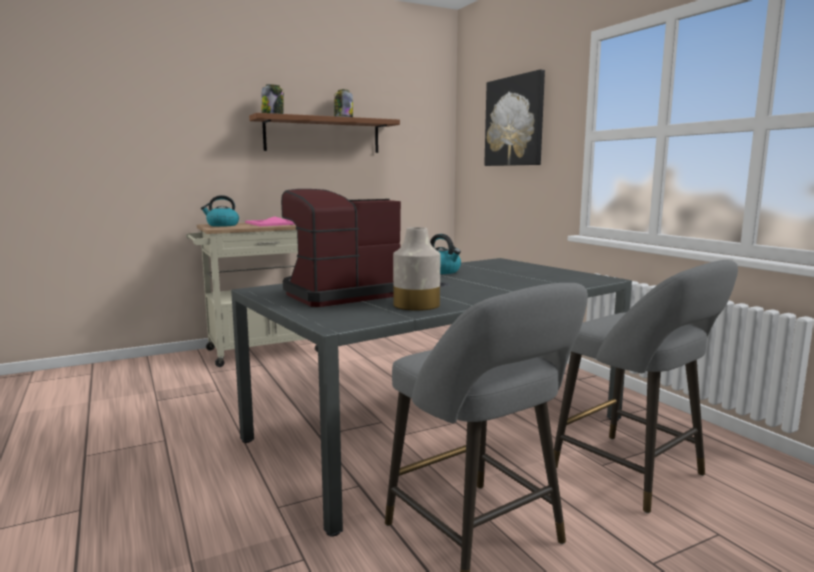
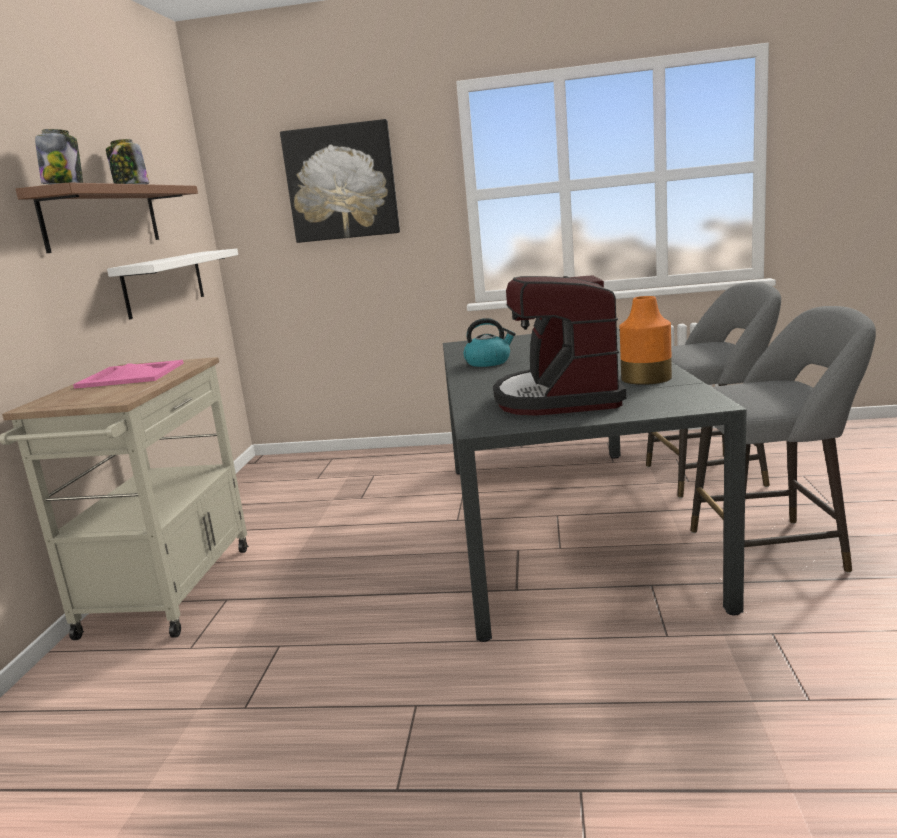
camera: 55 degrees left, 5 degrees up
(222, 225) = (78, 398): kettle -> none
(376, 180) = (164, 283): none -> white shelf
(417, 305) = (646, 378): beige vase -> orange vase

